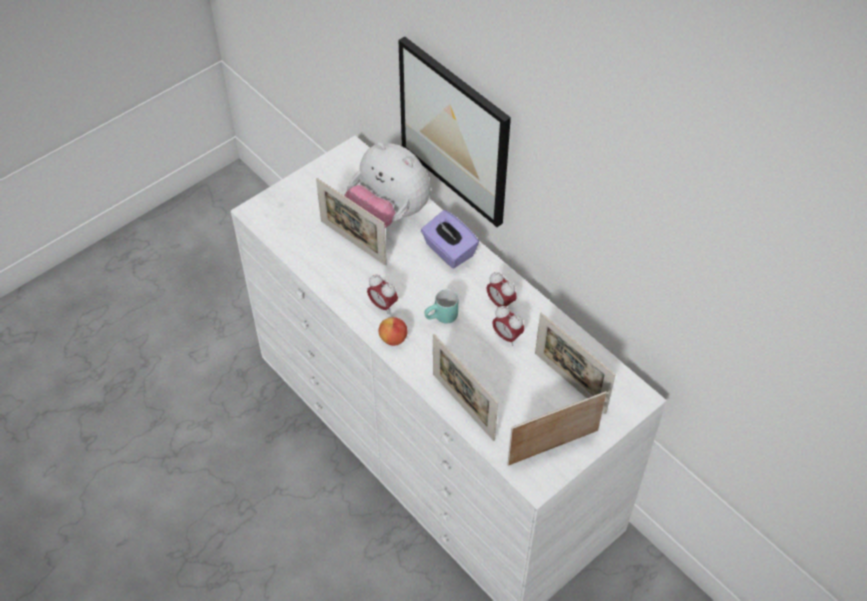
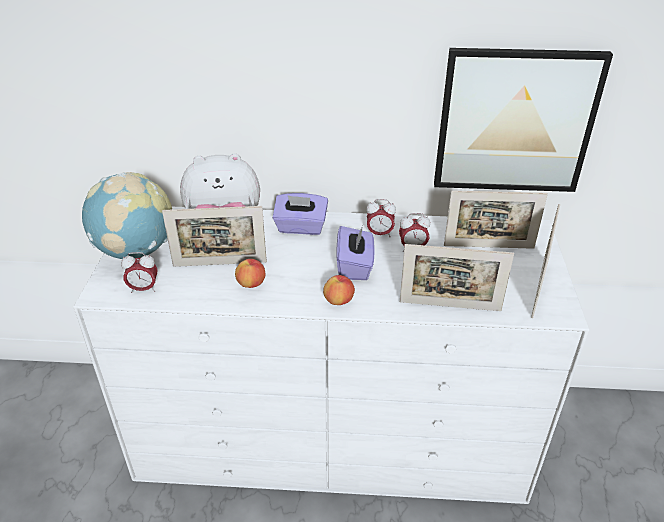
camera: 45 degrees left, 15 degrees down
(312, 187) = (136, 251): none -> globe
(354, 277) = (251, 284): none -> apple
(382, 305) = (299, 286): alarm clock -> alarm clock (144, 289)
(442, 318) = (355, 266): turquoise mug -> purple tissue box
(454, 132) = (261, 111): picture -> picture (515, 122)

